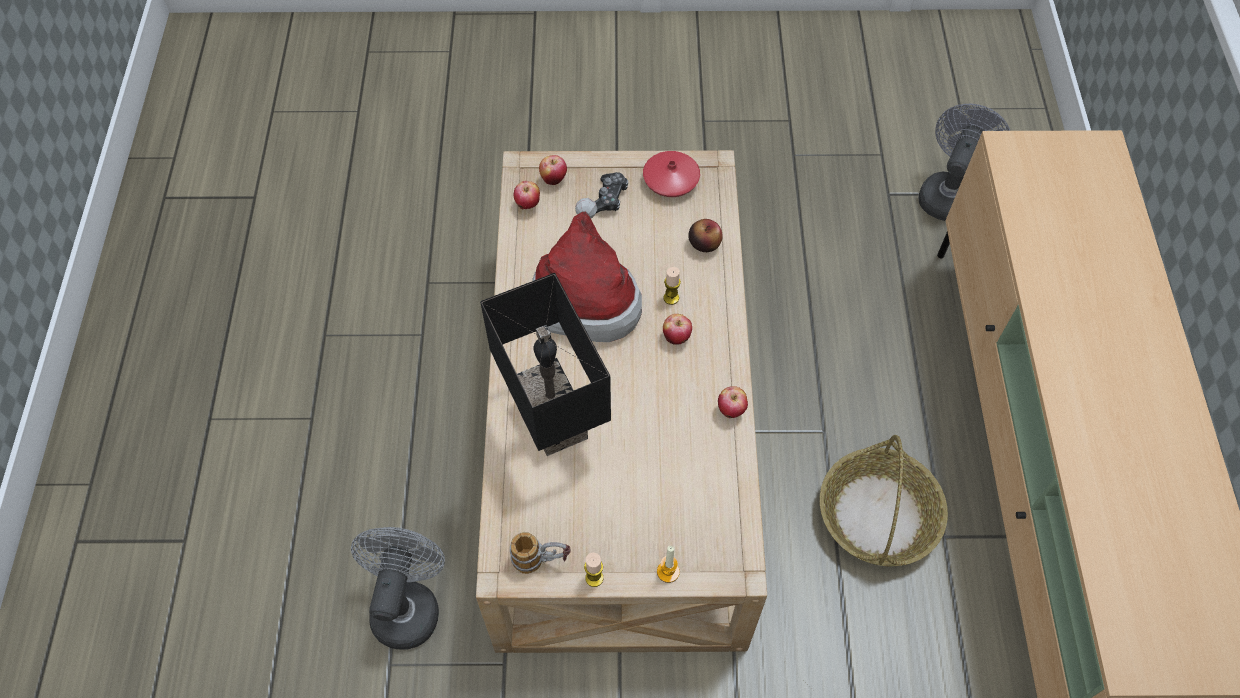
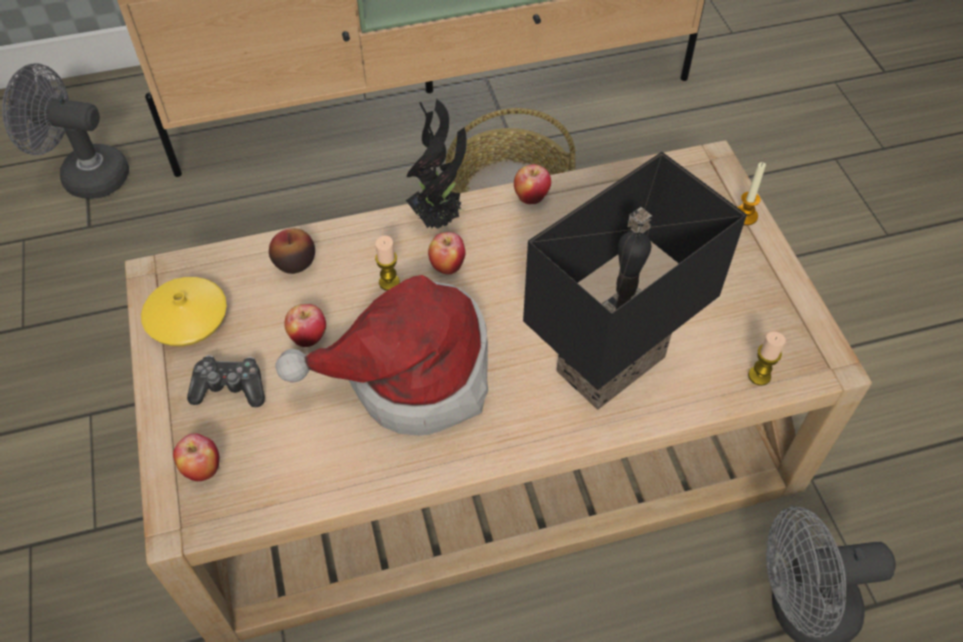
camera: 105 degrees left, 5 degrees down
(528, 205) = (261, 491): apple -> apple (308, 337)
(541, 560) = (795, 328): mug -> none
(594, 578) = (787, 276): candle -> candle (759, 376)
(671, 179) = (187, 319): red vase -> yellow vase
(723, 340) = (439, 219): none -> potted plant

